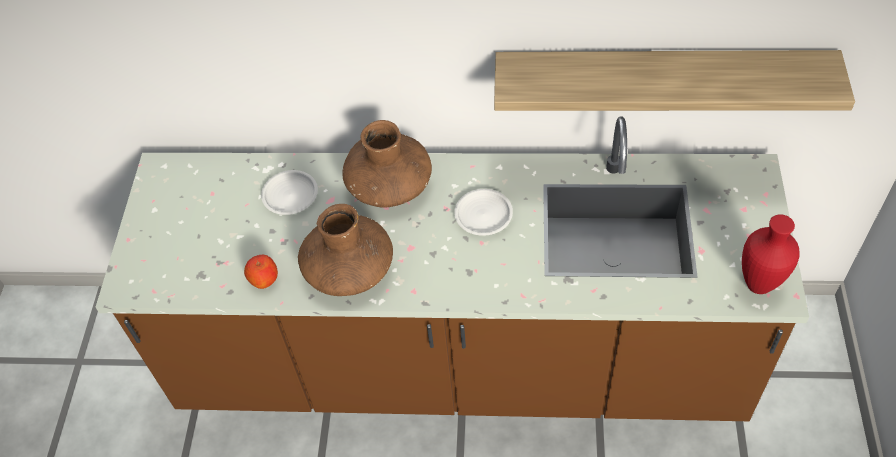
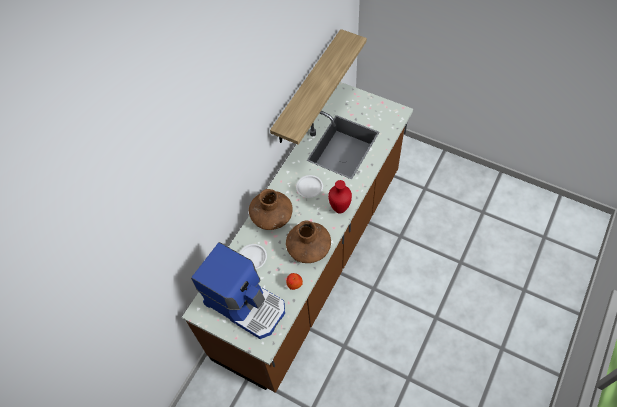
camera: 65 degrees left, 5 degrees up
(196, 226) = (246, 304): none -> coffee machine
(759, 286) = (393, 116): red vase -> red vase (340, 209)

